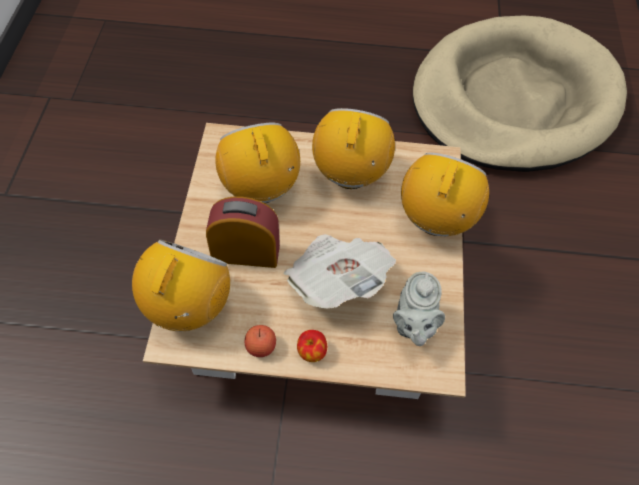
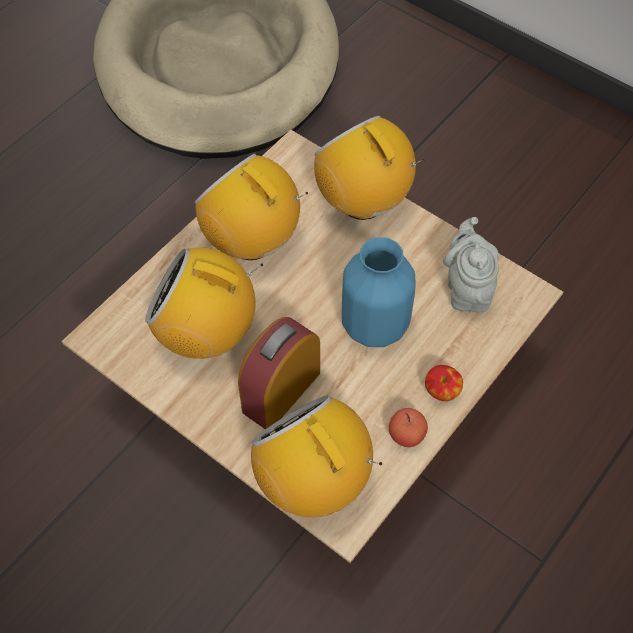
camera: 55 degrees left, 0 degrees up
(336, 280) = (373, 326): newspaper -> blue vase
(413, 325) = (467, 289): grey teapot -> grey teapot turned 135 degrees counterclockwise

